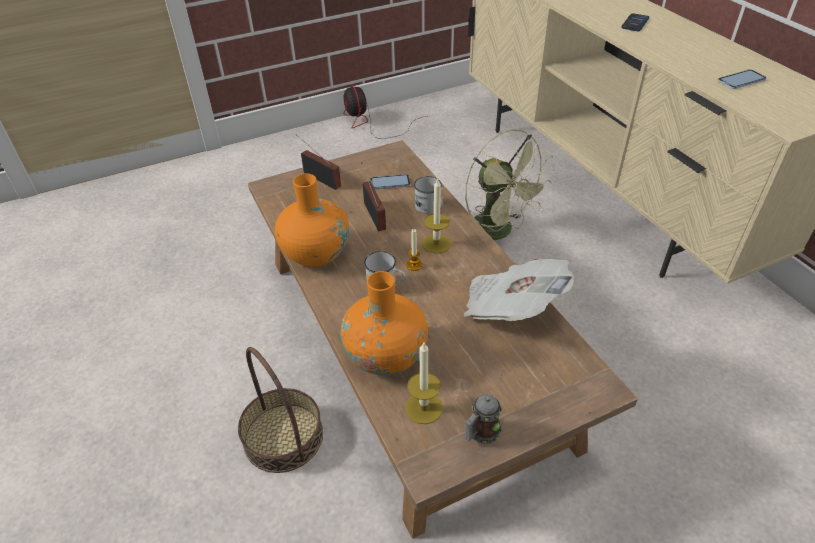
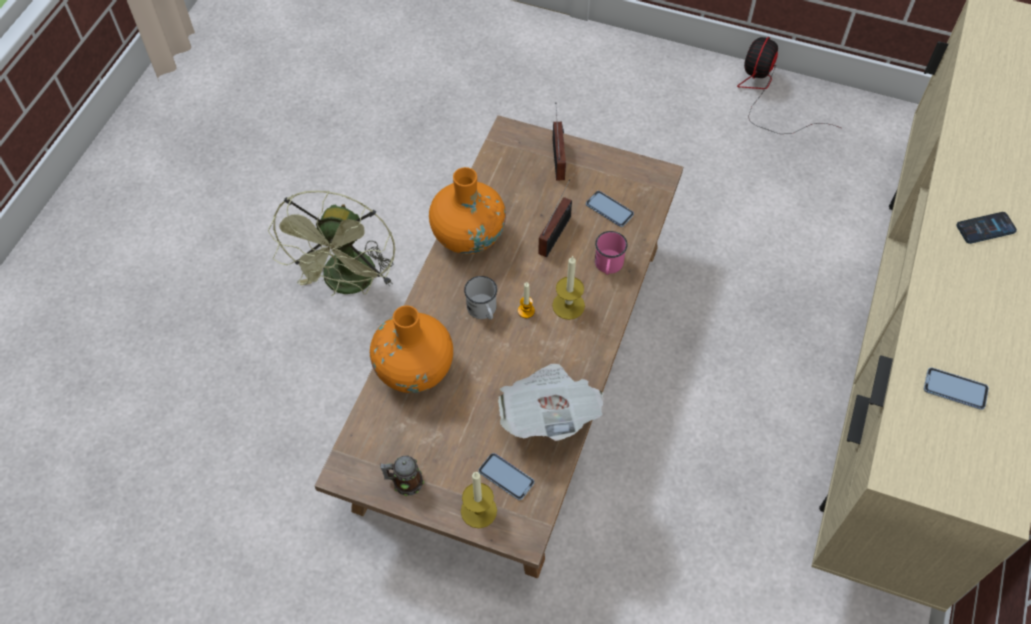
camera: 45 degrees right, 15 degrees up
(283, 437) = (350, 362): basket -> none
(424, 408) = (392, 430): candle -> candle (478, 511)
(430, 208) = (608, 266): white mug -> pink mug
(499, 232) = (729, 329): green fan -> green fan (349, 284)
(541, 365) = (506, 477): none -> phone

